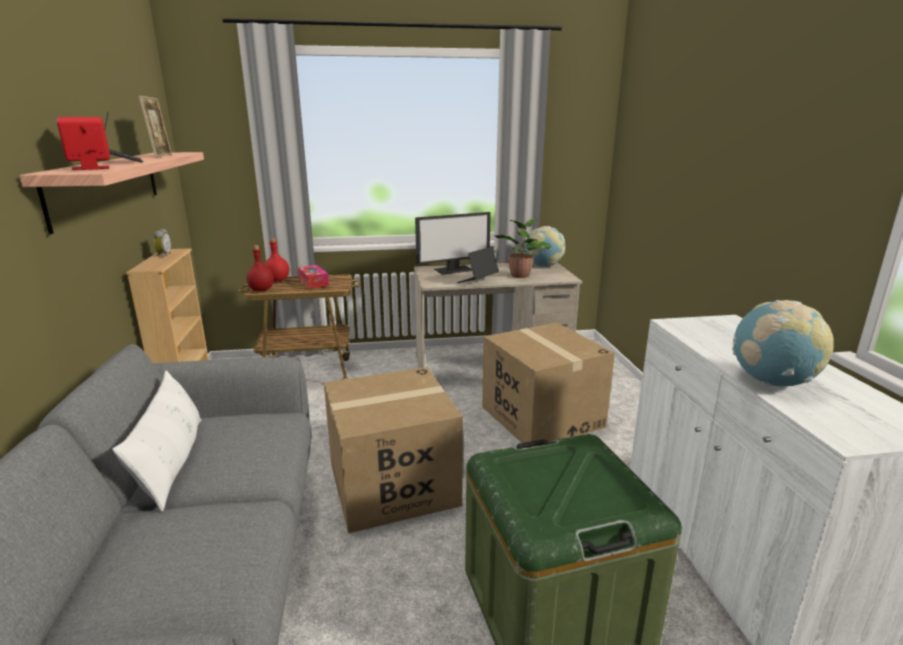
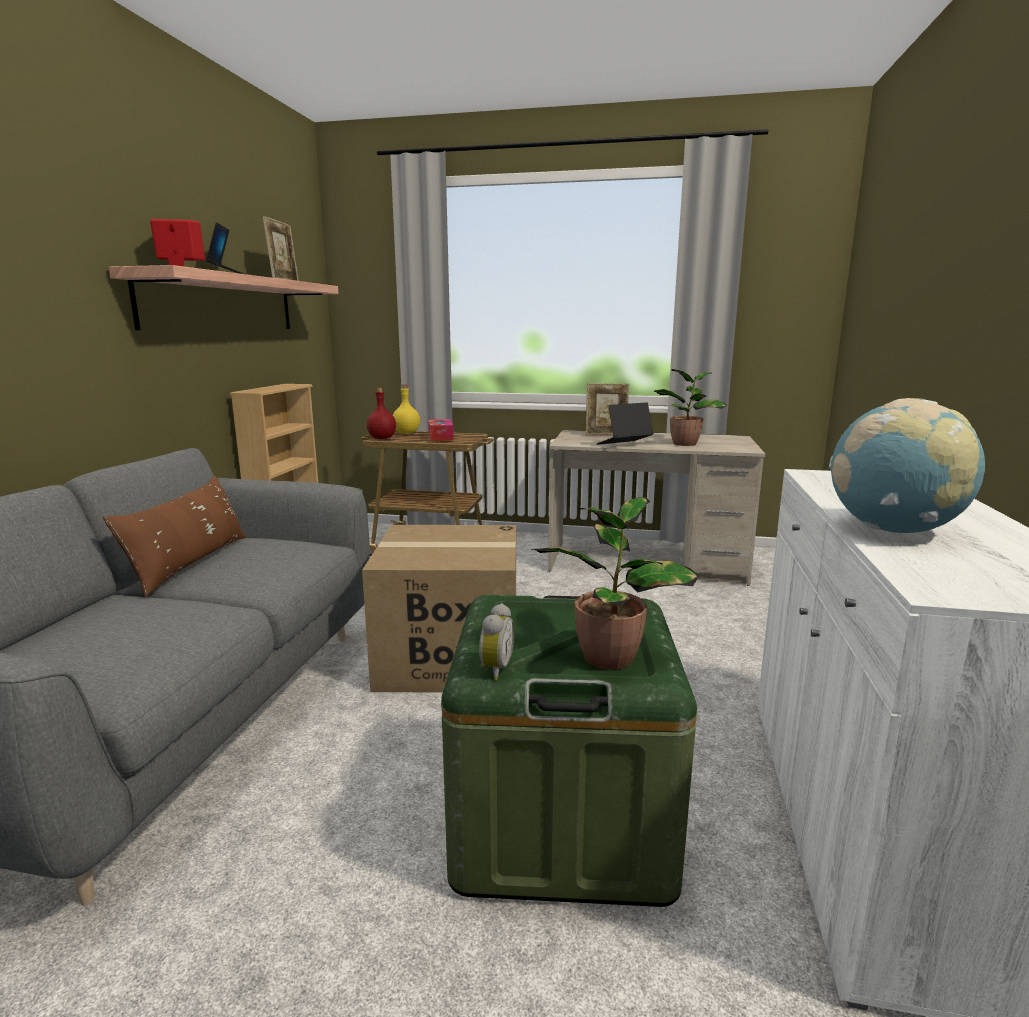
camera: 20 degrees right, 5 degrees down
(163, 255) = (278, 386): alarm clock -> alarm clock (494, 669)
(172, 462) = (191, 563): white pillow -> brown pillow
(277, 280) = (406, 433): red bottle -> yellow bottle
(453, 269) = (606, 434): monitor -> picture frame
(541, 416) = (678, 622): cardboard box -> none
(543, 266) = (726, 438): globe -> none
(606, 494) = (609, 655): none -> potted plant

